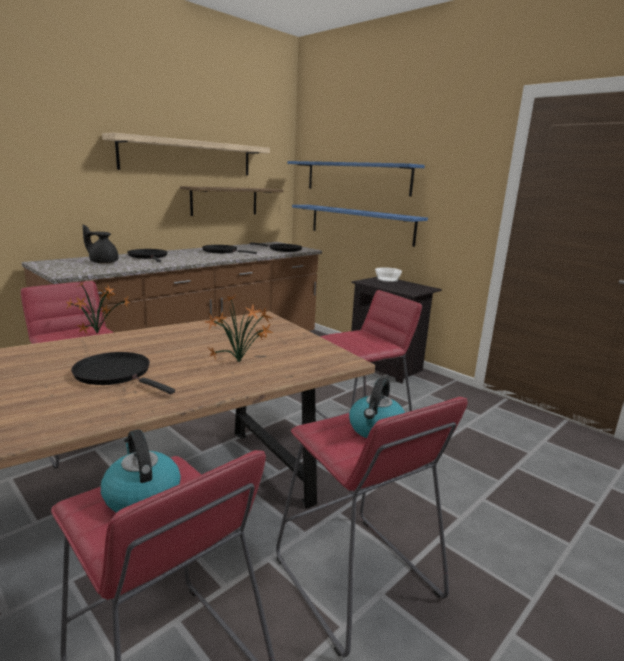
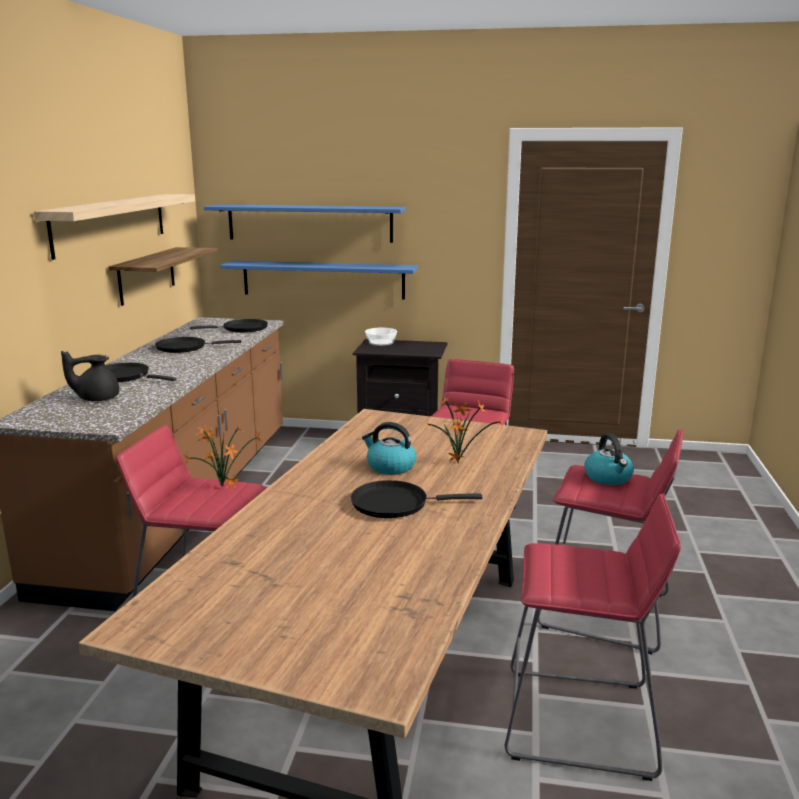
camera: 35 degrees left, 0 degrees up
(141, 495) = (567, 568): kettle -> kettle (390, 467)

